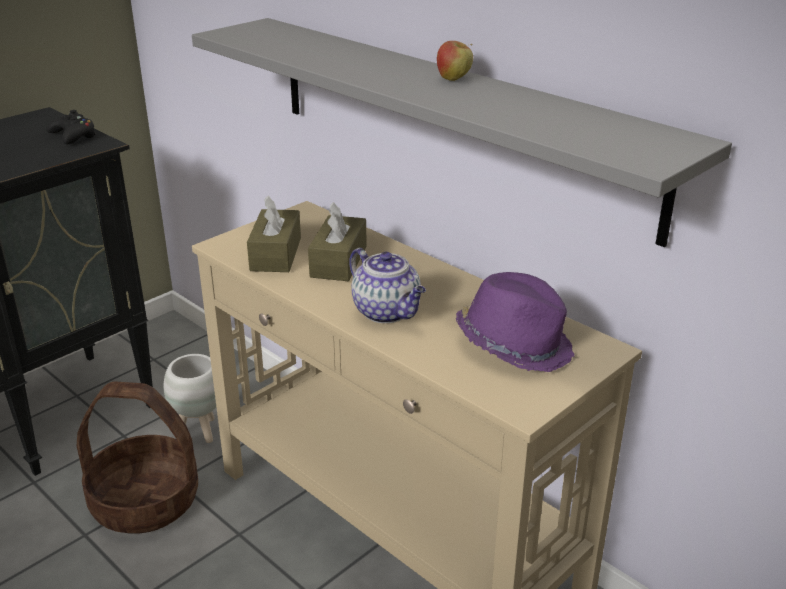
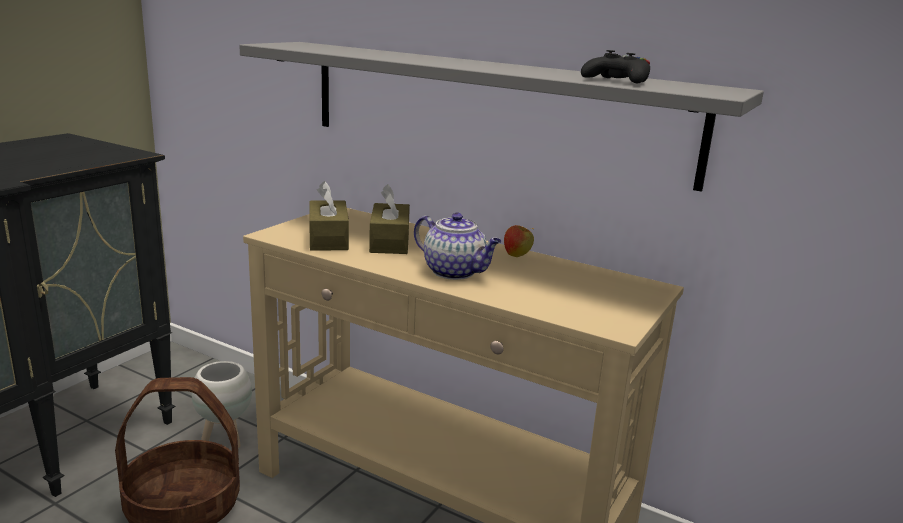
camera: 15 degrees left, 10 degrees down
(73, 136) = (105, 149): black game controller -> black game controller (617, 81)
(454, 79) = (503, 65): apple -> apple (517, 256)
(514, 344) = (579, 288): purple hat -> none

